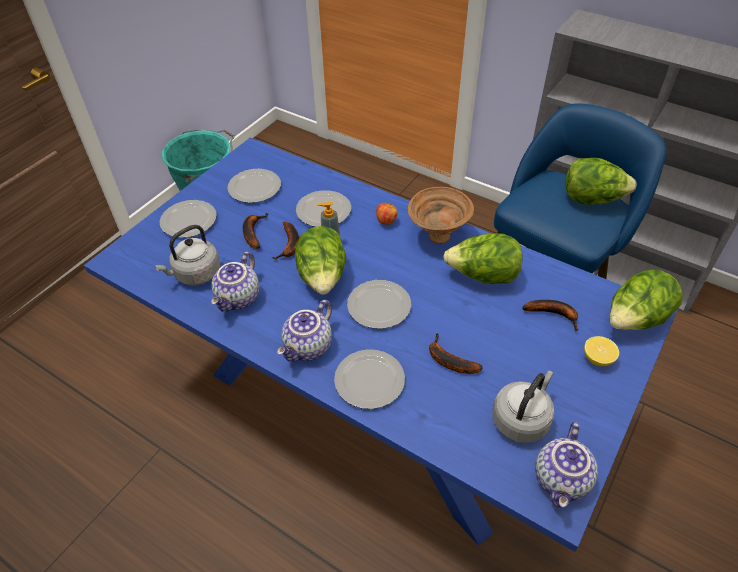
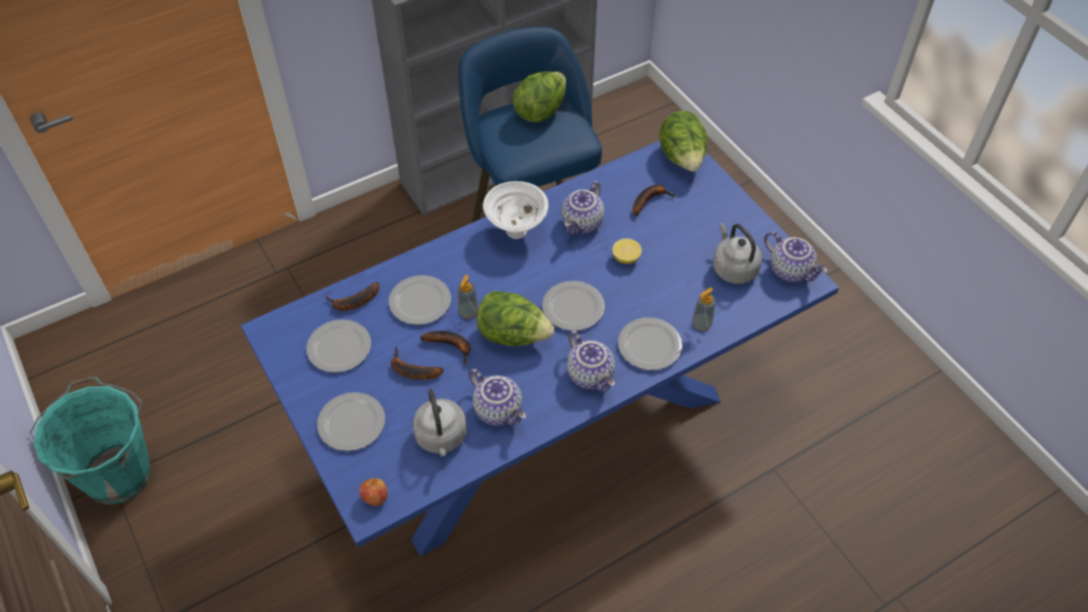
camera: 65 degrees left, 5 degrees up
(386, 221) = (470, 260): apple -> apple (375, 498)
(425, 416) = (701, 323): none -> soap dispenser
(438, 237) = (517, 232): brown bowl -> white bowl
(448, 360) = (657, 286): banana -> banana (353, 302)
(482, 276) = (583, 224): lettuce -> teapot
(597, 359) = (704, 198): lemon -> lemon (626, 258)

